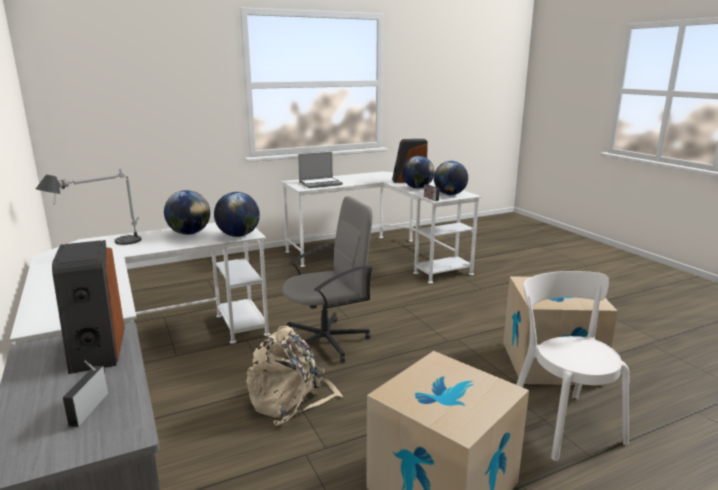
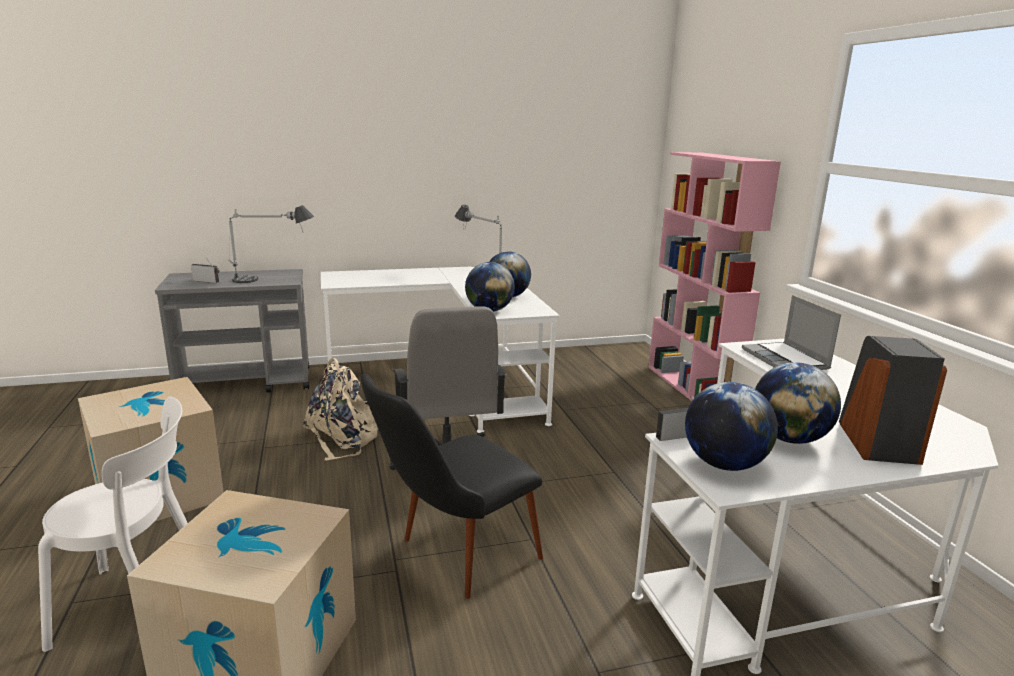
camera: 100 degrees right, 0 degrees up
(96, 349) = (272, 279): speaker -> table lamp
(181, 265) = (692, 388): none -> pink bookcase
(434, 324) = (452, 558): none -> black chair

